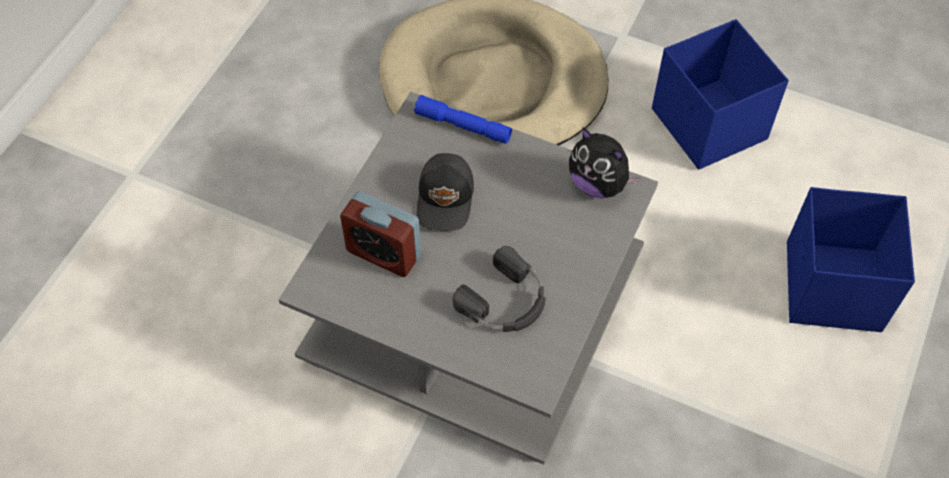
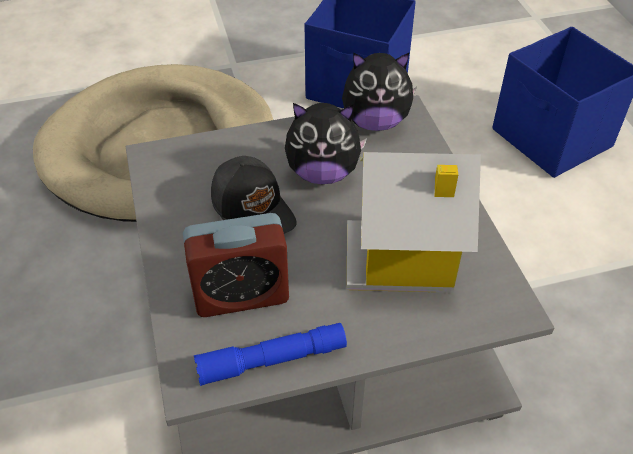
camera: 40 degrees left, 10 degrees down
(463, 126) = (207, 144): blue flashlight -> blue flashlight (272, 360)
(506, 301) = (404, 259): black headphones -> toy house
(518, 201) = (323, 173): none -> plush toy

